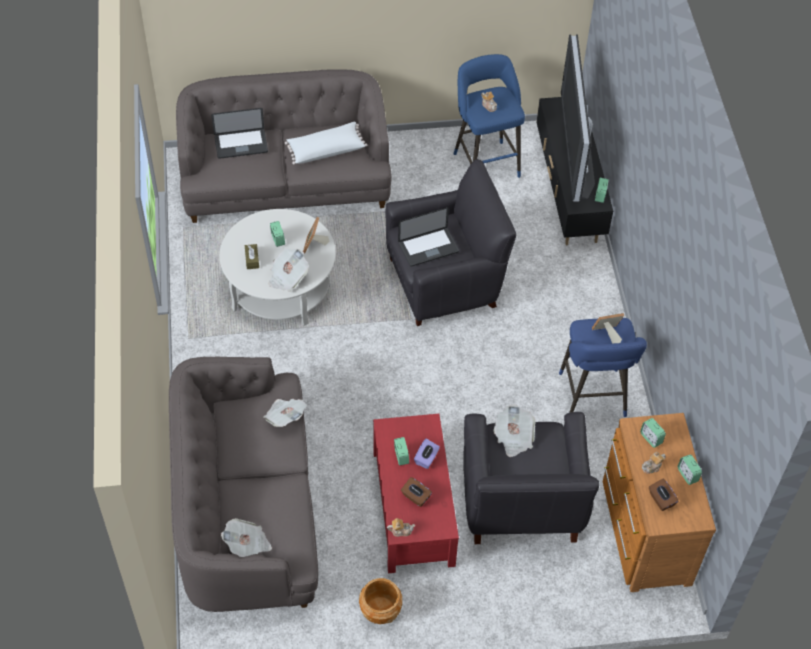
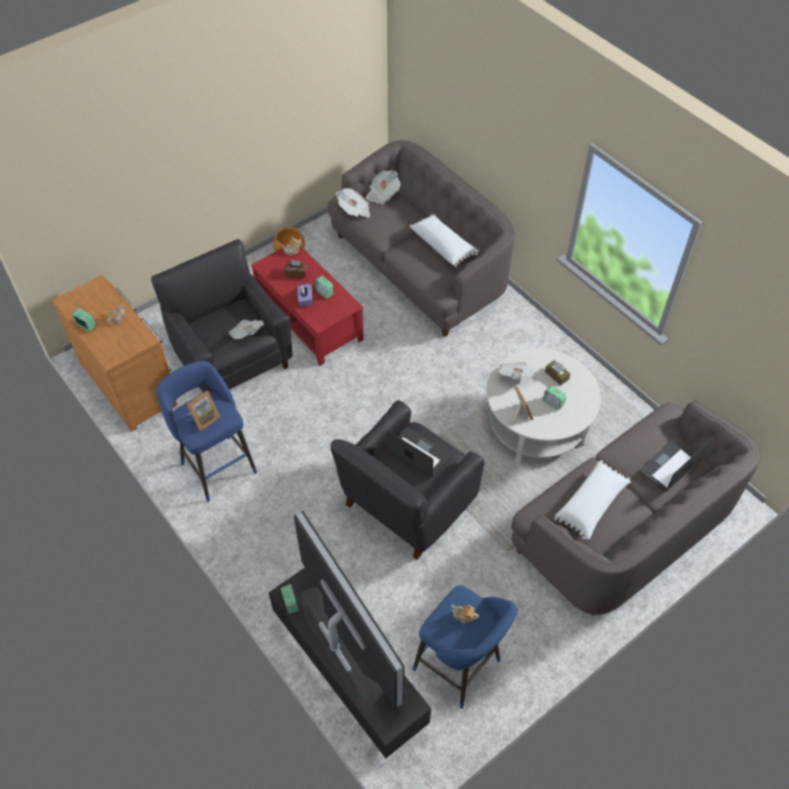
camera: 150 degrees right, 0 degrees up
(238, 437) = (443, 245): none -> white pillow
(285, 417) = (423, 270): newspaper -> newspaper (354, 210)
(428, 248) = (418, 453): laptop -> laptop turned 90 degrees clockwise
(651, 438) = (126, 338): alarm clock -> none
(661, 500) = (101, 300): brown tissue box -> none

